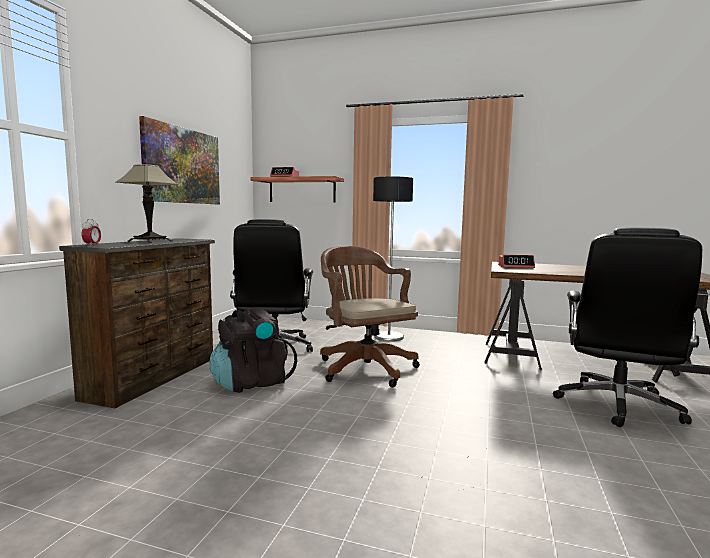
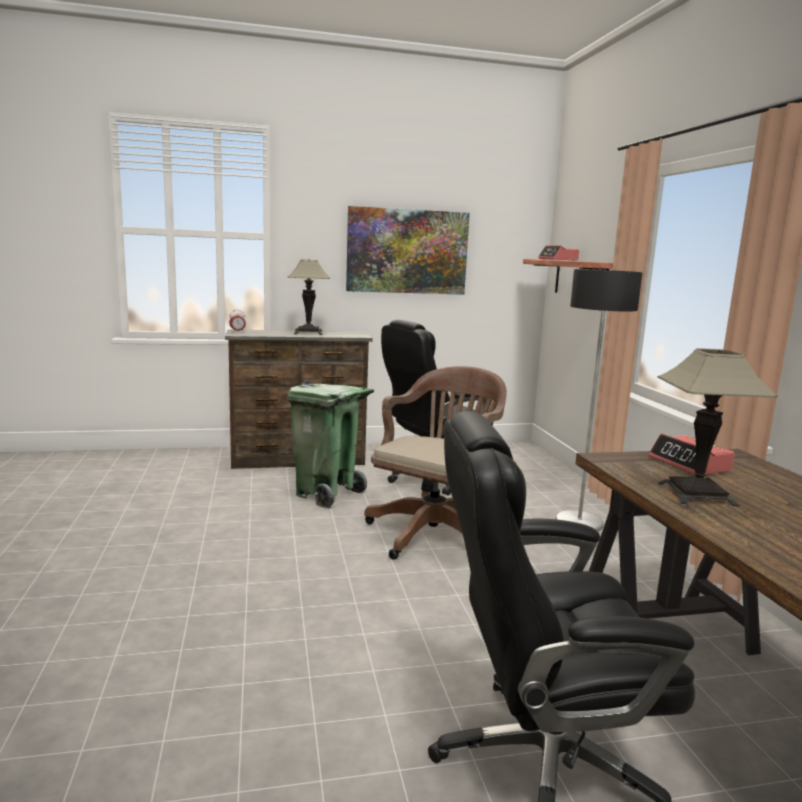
camera: 60 degrees right, 5 degrees up
(251, 383) = (326, 493): black backpack -> green trash can
(559, 271) = (696, 494): none -> table lamp

